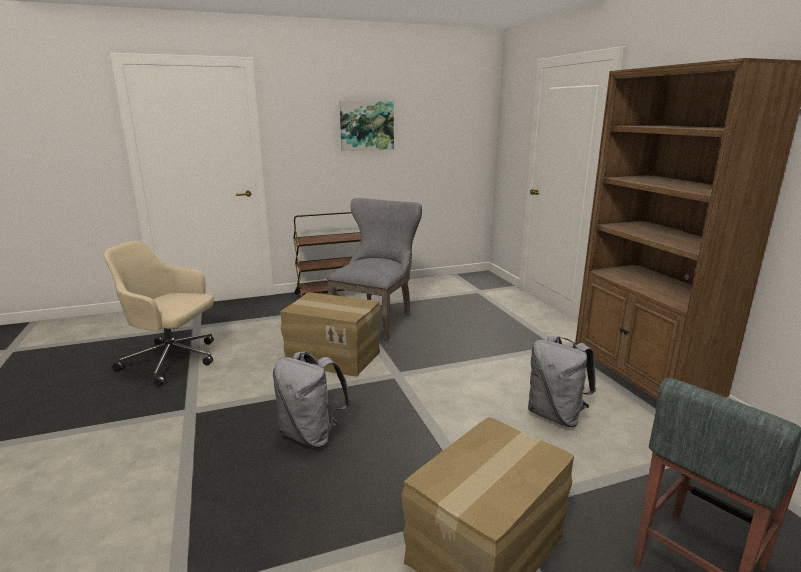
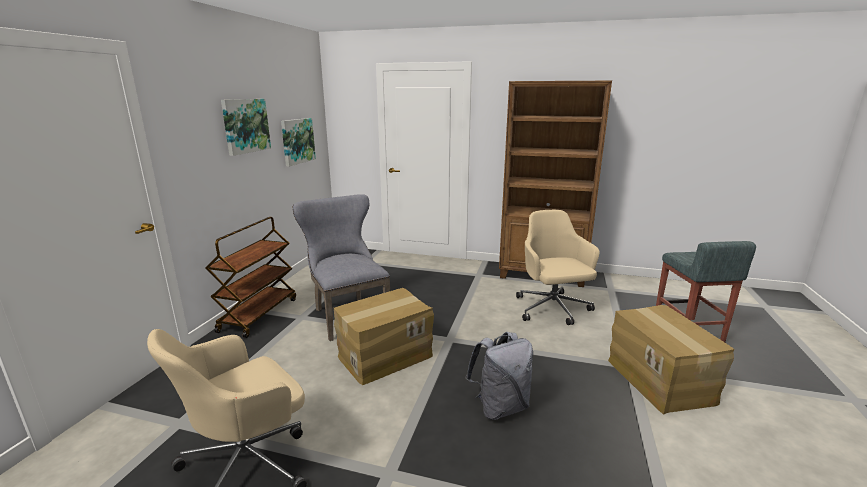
camera: 55 degrees left, 0 degrees up
(440, 147) = (297, 141): none -> picture
(556, 415) = (552, 309): grey backpack -> beige office chair

